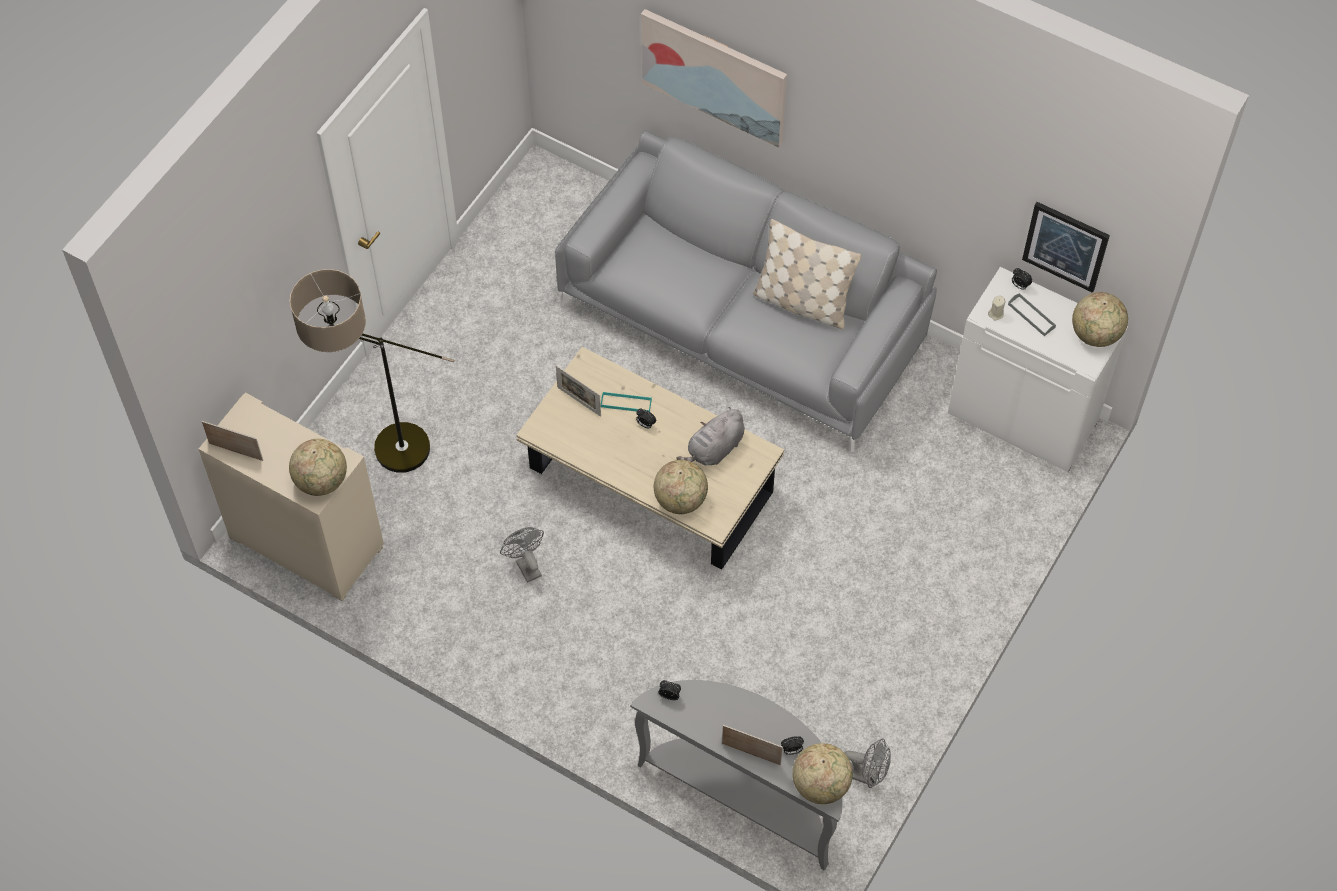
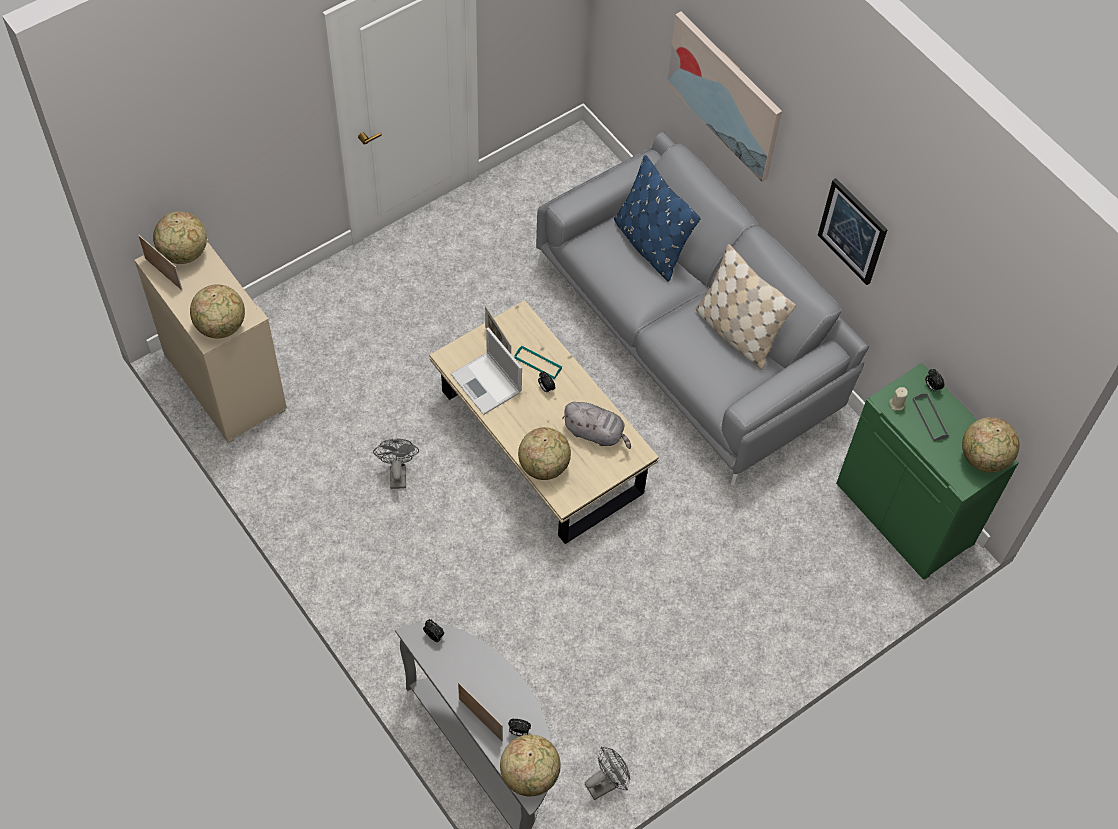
camera: 20 degrees right, 0 degrees up
(245, 423) = (184, 253): none -> globe
(379, 452) = (323, 329): floor lamp -> none
(587, 442) = (487, 384): none -> laptop
(679, 247) = (650, 245): none -> blue pillow
(714, 449) = (596, 433): grey plush toy -> grey plush toy turned 135 degrees counterclockwise
(867, 776) = (606, 783): grey fan -> grey fan turned 75 degrees counterclockwise
(1024, 417) = (906, 514): white cabinet -> green cabinet
(1065, 246) = (982, 362): picture -> picture (853, 231)

